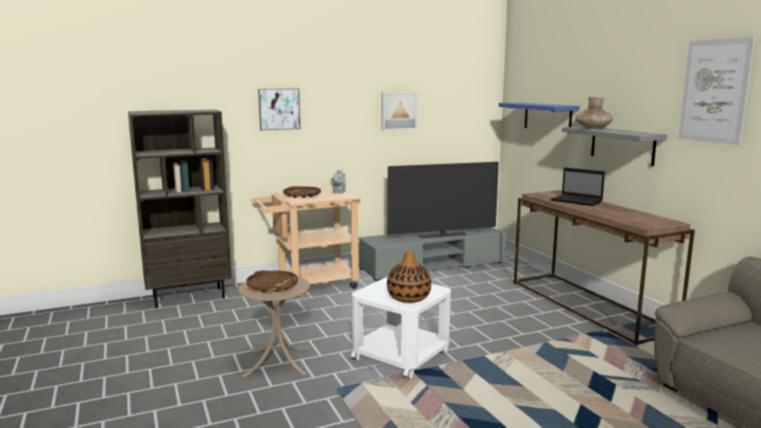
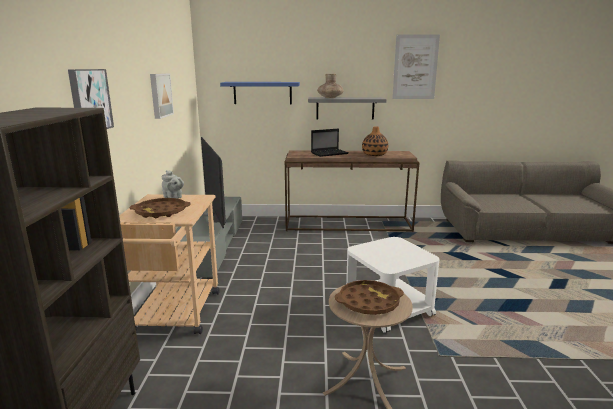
camera: 65 degrees left, 5 degrees up
(409, 298) = (409, 253): vase -> vase (374, 154)
(442, 235) = (215, 214): television -> television turned 150 degrees clockwise

